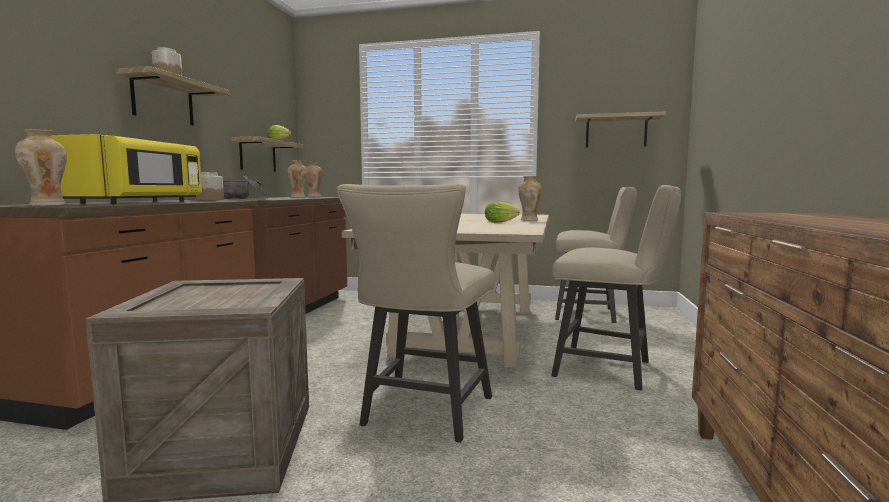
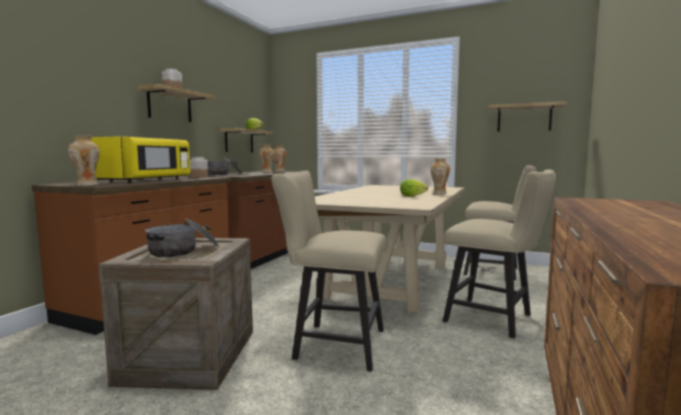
camera: 10 degrees right, 0 degrees up
(214, 296) = (184, 251): none -> cooking pot
(423, 415) = (332, 344): beige chair -> beige chair turned 75 degrees clockwise

